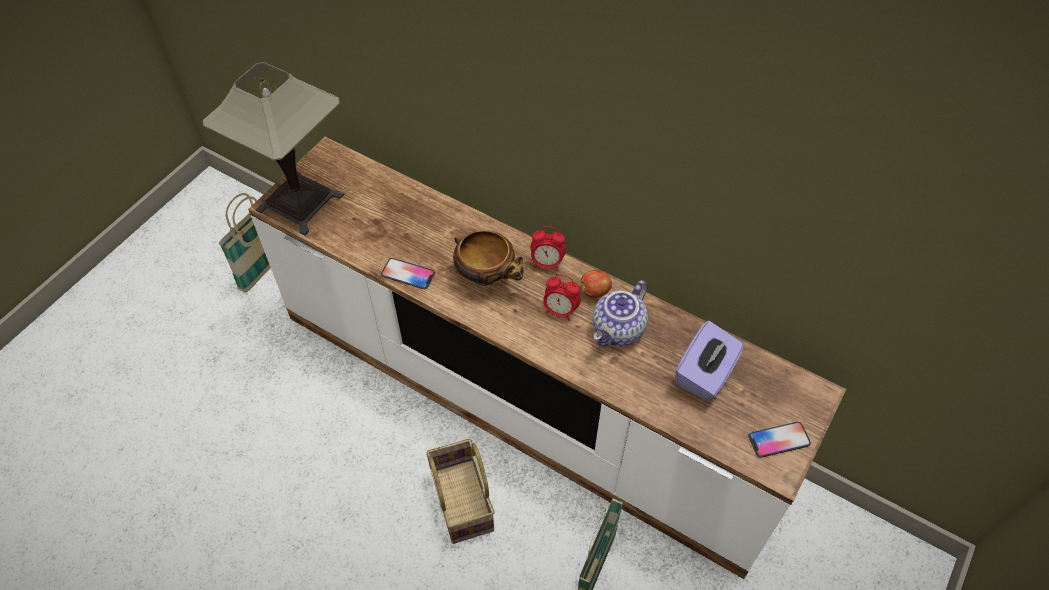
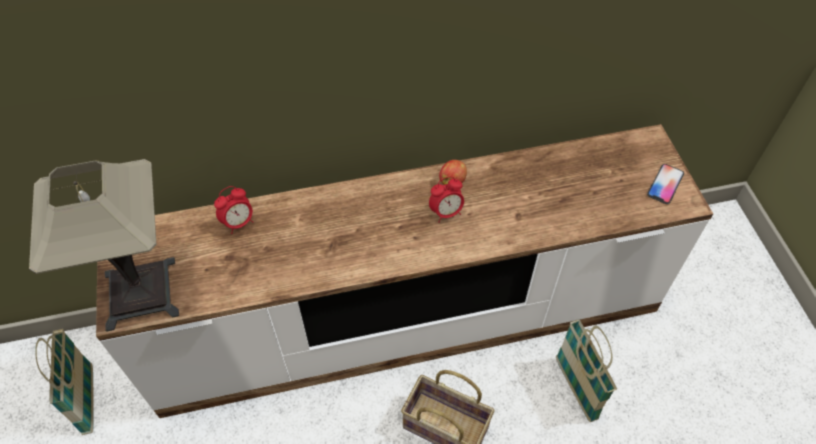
camera: 45 degrees left, 0 degrees up
(408, 274) = (304, 276): phone -> none
(487, 277) = (367, 230): bowl -> none
(547, 263) = (398, 187): alarm clock -> alarm clock (238, 223)
(619, 331) = (499, 195): teapot -> none
(705, 374) = (580, 179): purple tissue box -> none

